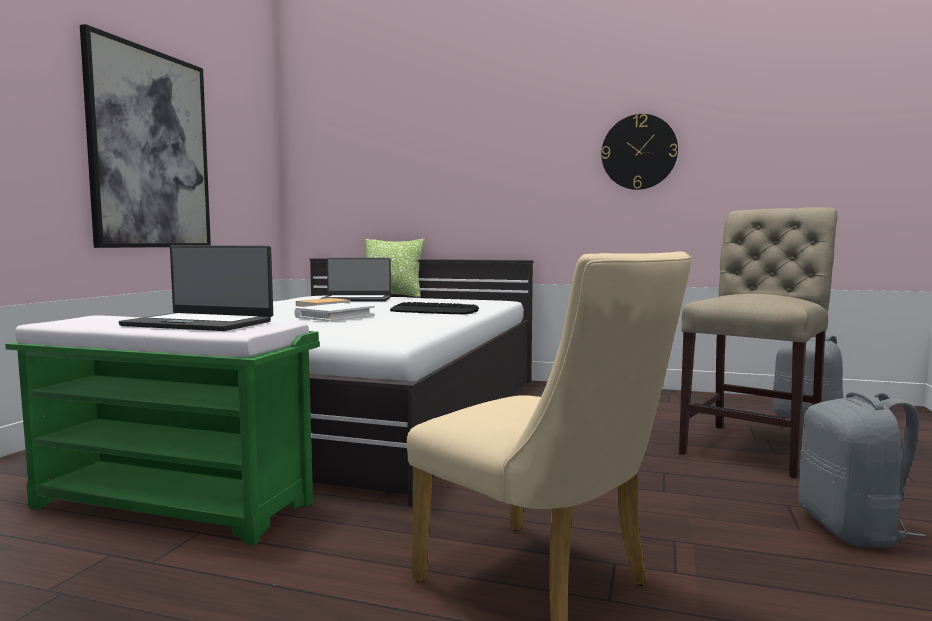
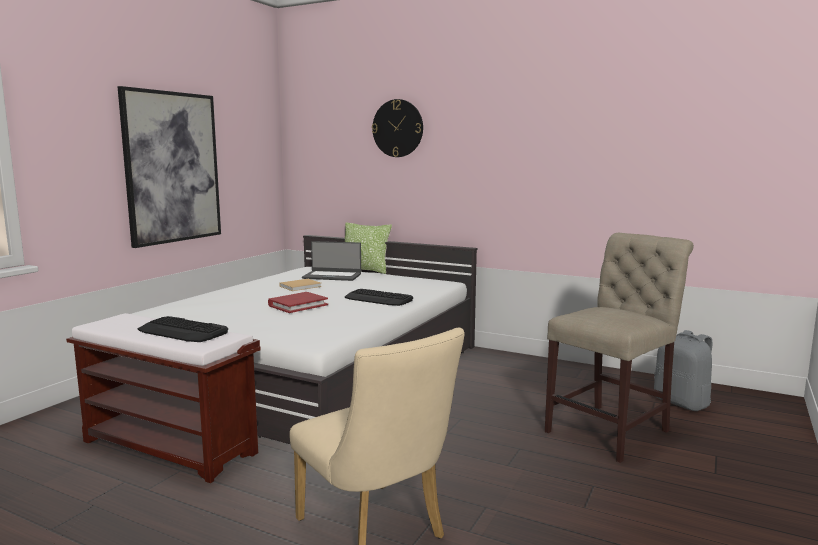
camera: 10 degrees right, 5 degrees up
(175, 504) = (171, 447): green bench -> brown bench
(200, 323) = (183, 331): laptop -> keyboard
(335, 316) = (298, 305): white book -> red book
(639, 152) = (565, 161): wall clock -> wall clock (397, 128)
(853, 530) = (625, 511): grey backpack -> none

